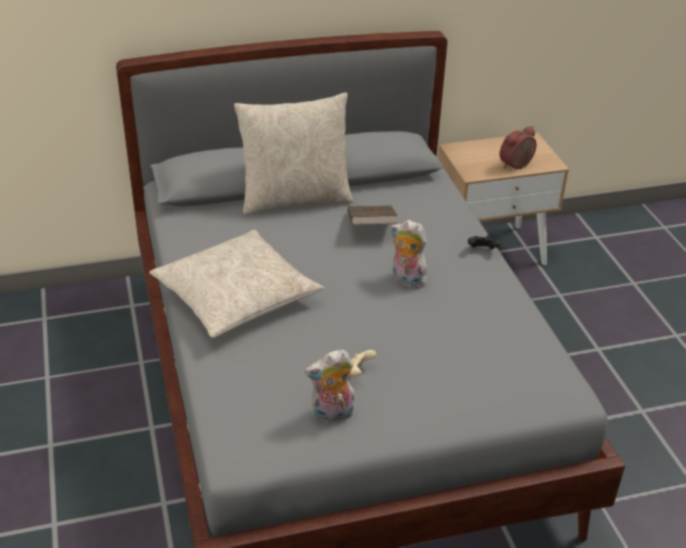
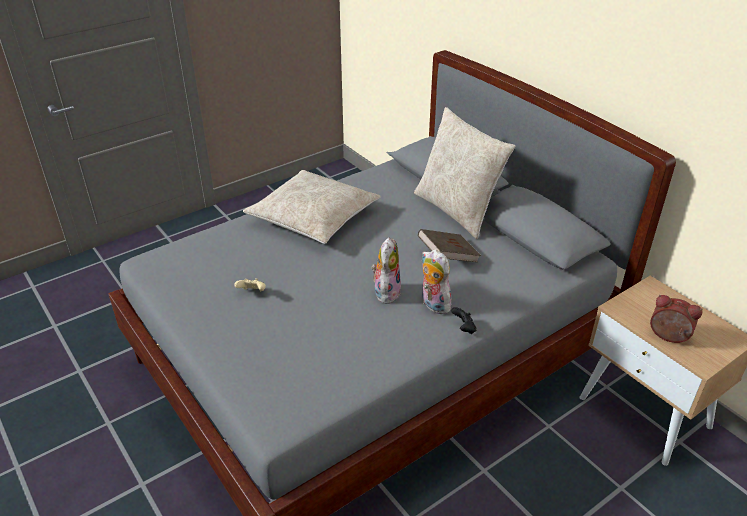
camera: 70 degrees right, 0 degrees up
(332, 415) = (200, 291): plush toy -> plush toy (433, 304)

